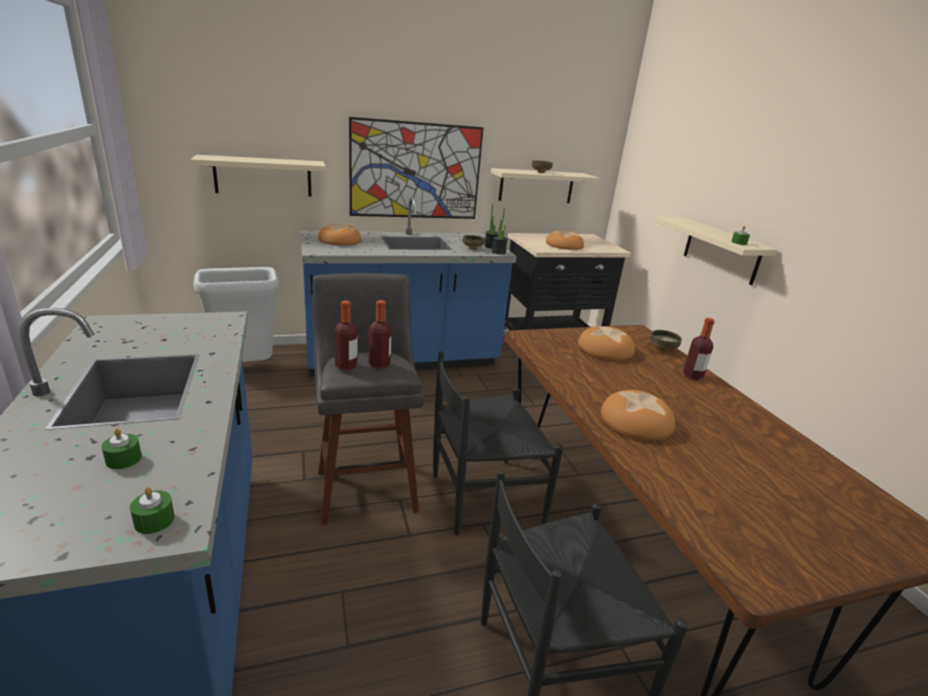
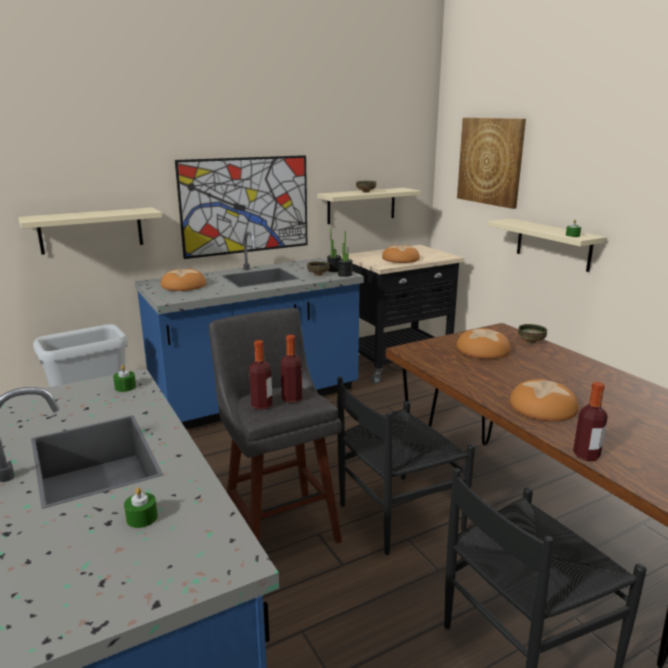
camera: 10 degrees left, 5 degrees down
(154, 520) = (214, 560): green candle -> green candle (125, 387)
(675, 154) = (490, 161): none -> picture
(692, 376) = (568, 360): bottle -> bottle (586, 455)

